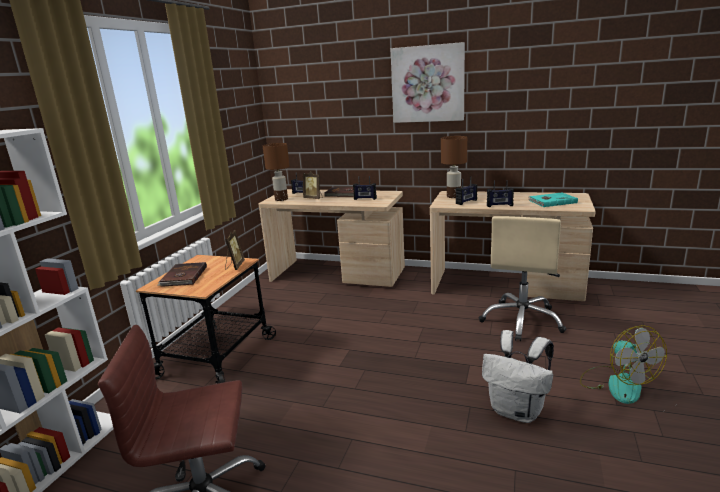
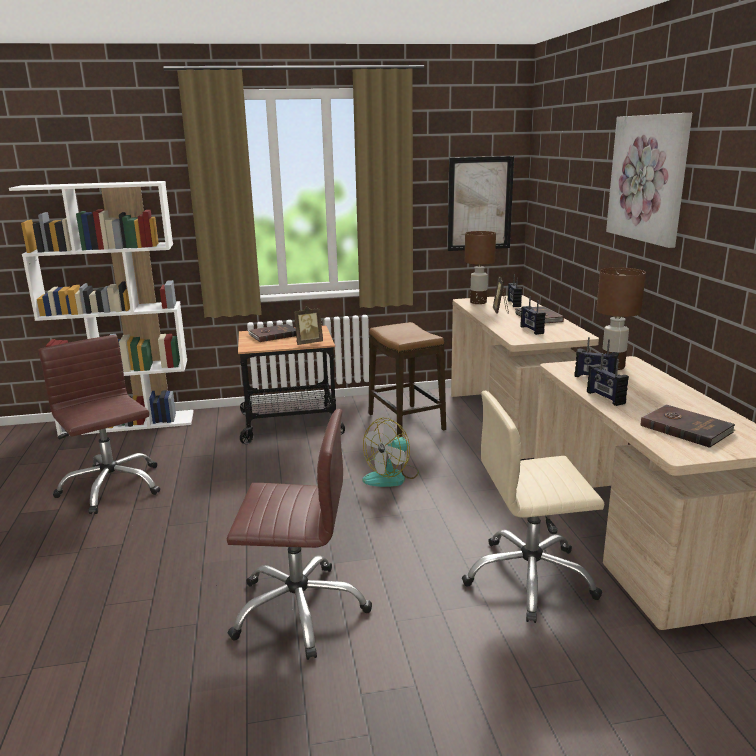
camera: 60 degrees right, 0 degrees up
(245, 125) = (480, 204): none -> picture
(287, 307) = (405, 422): none -> stool
(517, 411) = (299, 609): white backpack -> brown office chair
(552, 201) = (686, 428): turquoise book -> brown book
(616, 383) = (416, 691): fan -> fan (392, 476)

